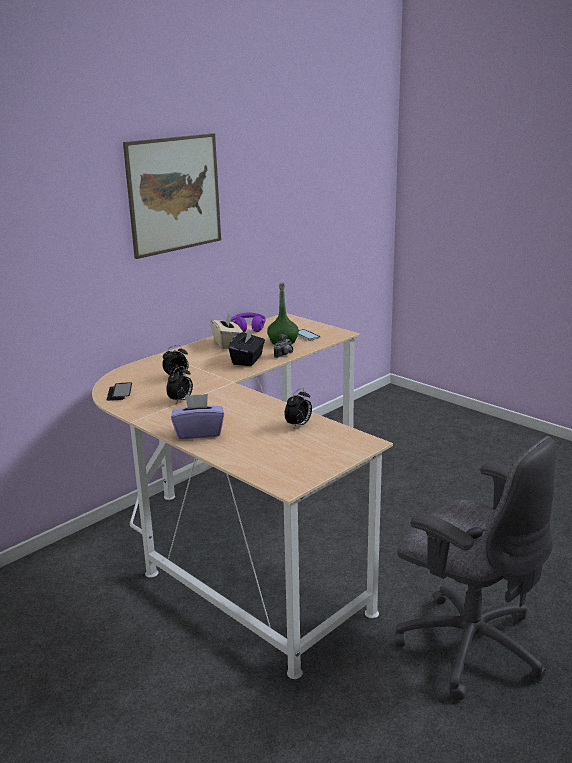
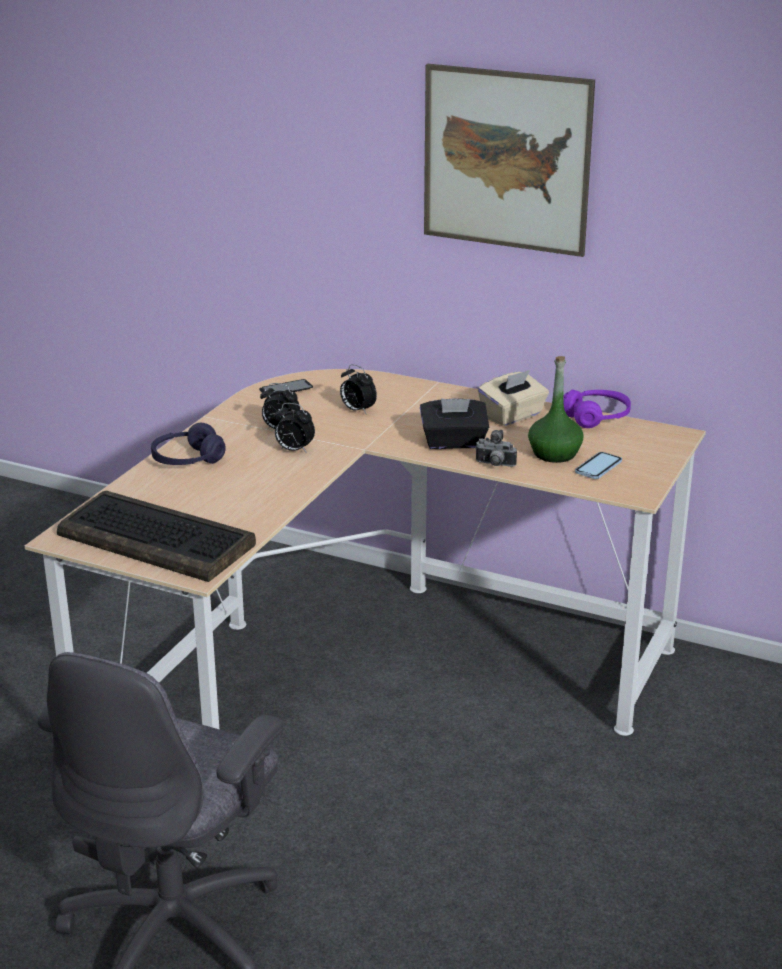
camera: 70 degrees right, 5 degrees up
(199, 432) = (187, 459): purple tissue box -> purple headphones
(298, 425) = (236, 517): alarm clock -> alarm clock (294, 450)
(314, 451) = (158, 540): none -> keyboard

